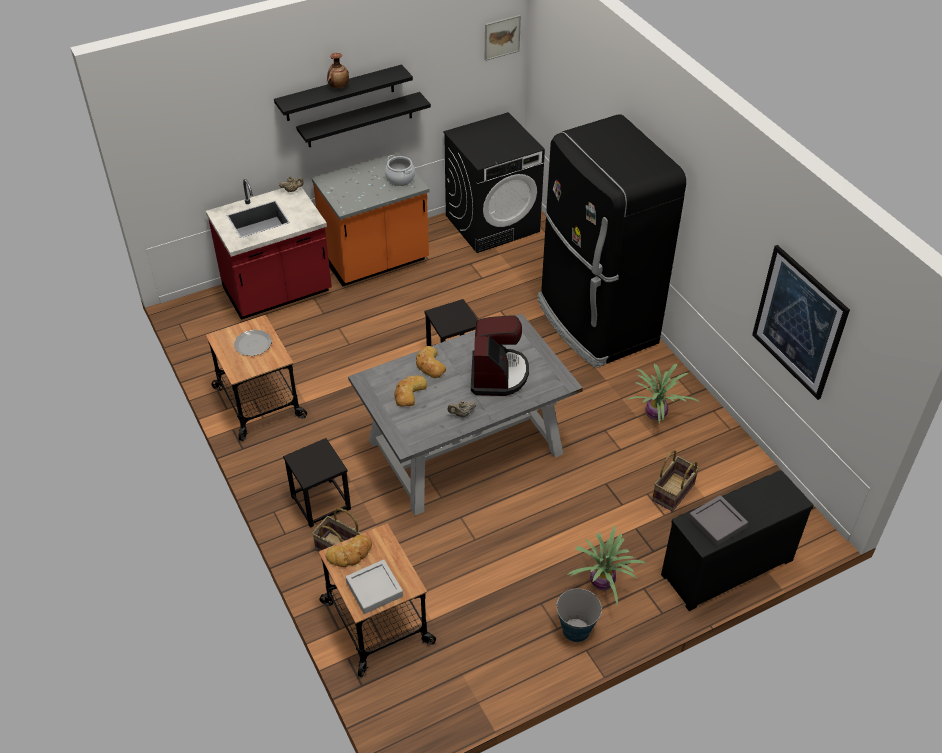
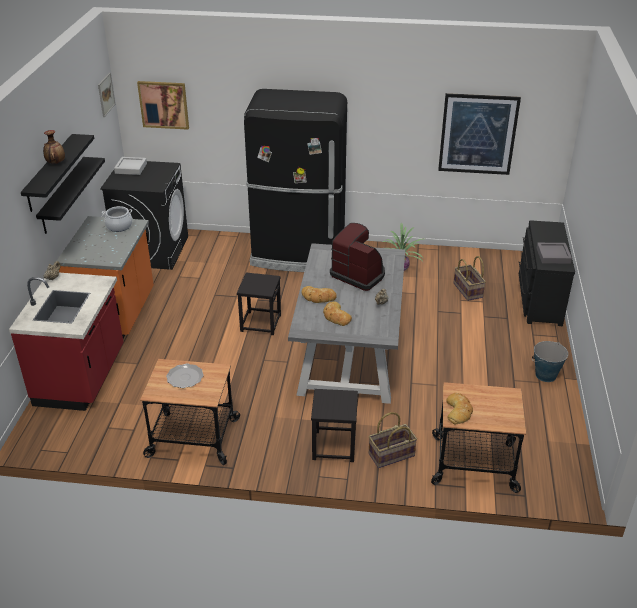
camera: 55 degrees left, 10 degrees down
(374, 589) = (501, 412): grey tray -> grey tray (131, 168)
(556, 77) = (164, 104): none -> picture
(601, 584) = (517, 349): potted plant -> none

